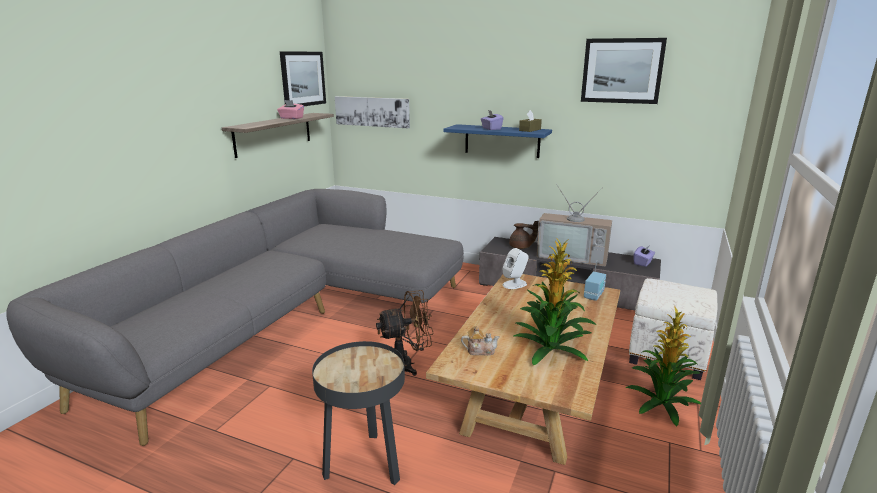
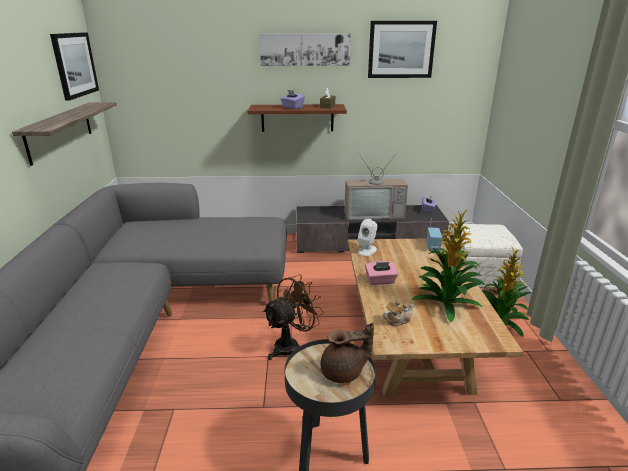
camera: 25 degrees left, 5 degrees up
(291, 118) = (79, 111): pink tissue box -> pink tissue box (380, 281)
(372, 111) = (155, 96): picture -> picture (305, 49)
(502, 141) = (297, 118): blue shelf -> brown shelf
(521, 247) = (327, 213): brown teapot -> brown teapot (343, 372)

